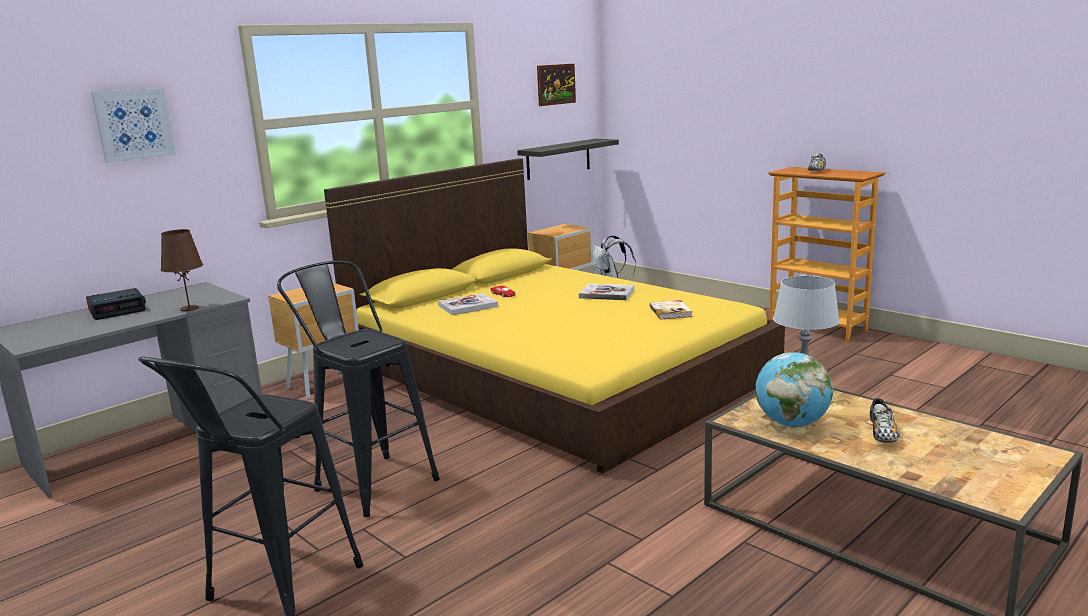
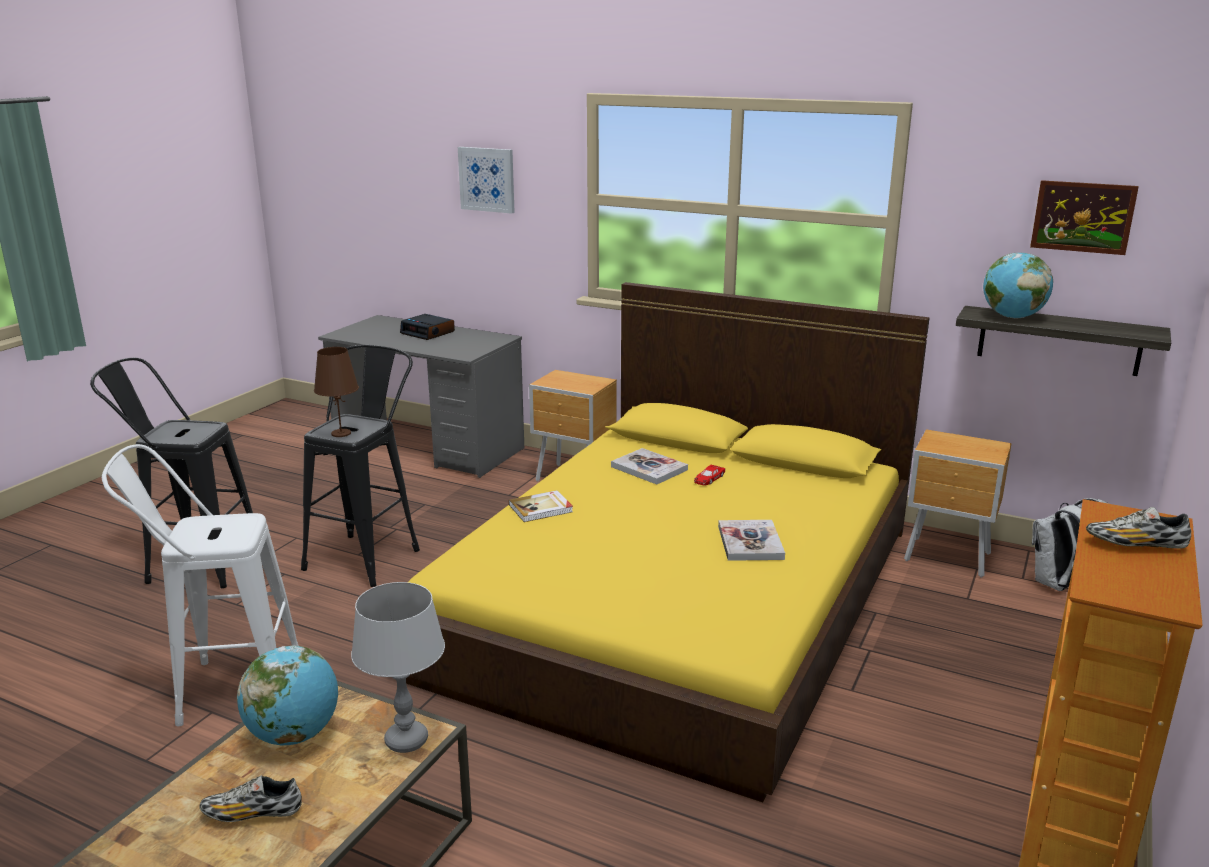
camera: 70 degrees right, 5 degrees up
(189, 308) = (434, 351): brown table lamp -> brown table lamp (341, 433)
(551, 147) = (1012, 317): none -> globe
(573, 556) = (225, 690): none -> white stool
(671, 312) = (686, 599): book -> book (541, 508)

